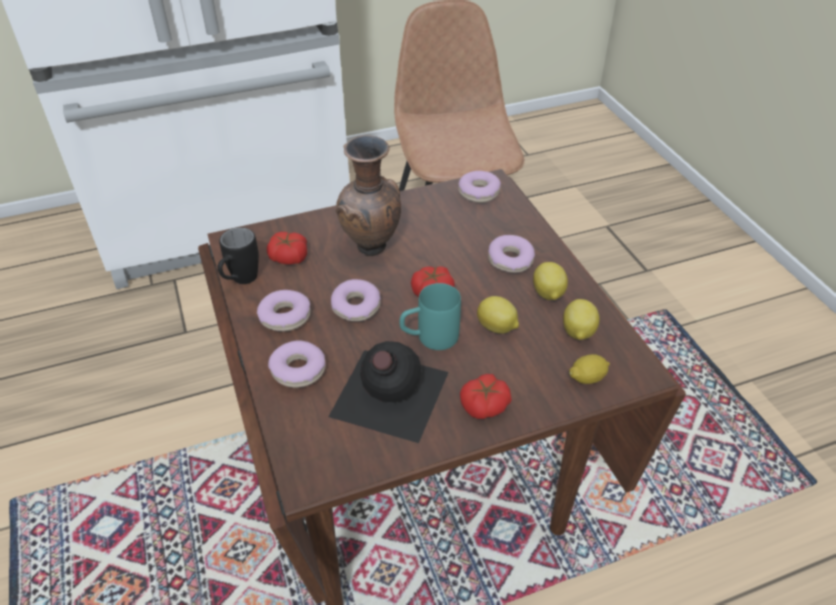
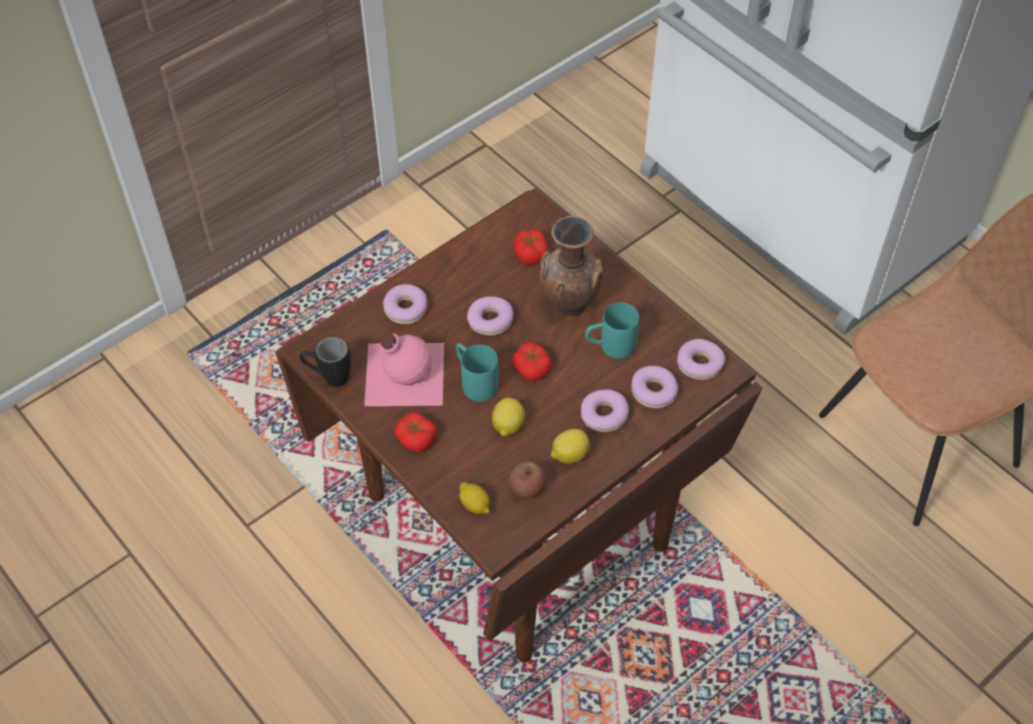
camera: 70 degrees right, 10 degrees up
(240, 281) = (486, 234): black mug -> black mug (328, 377)
(285, 316) = (458, 279): donut -> donut (653, 391)
(387, 394) = (403, 372): black bottle -> pink bottle
(433, 236) = (609, 346): none -> turquoise mug
(577, 332) = (527, 487): lemon -> apple

